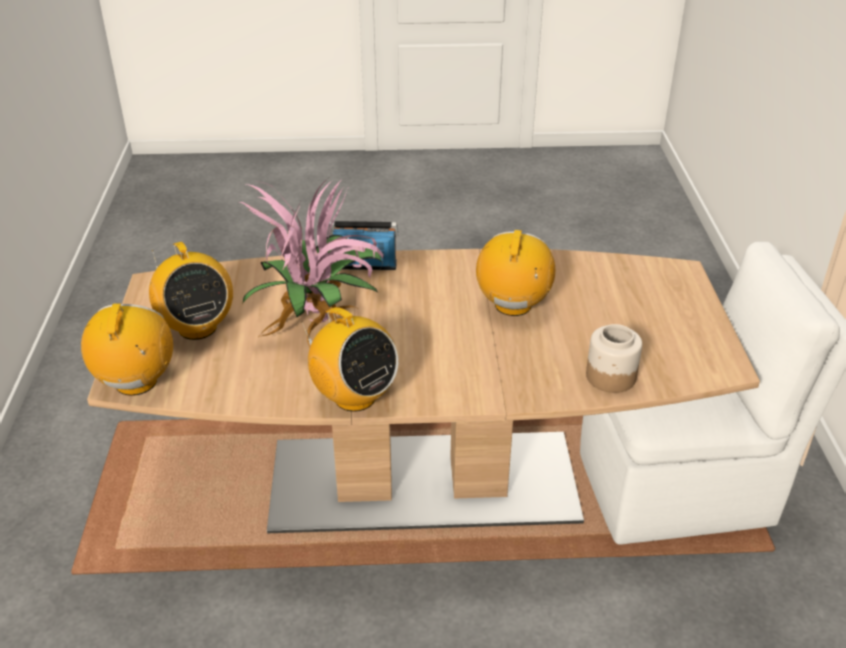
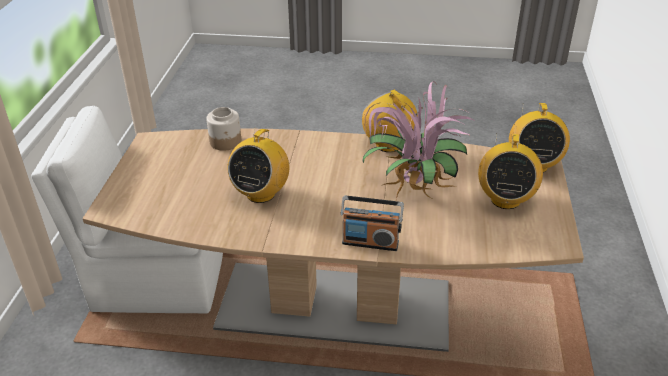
camera: 170 degrees left, 0 degrees up
(197, 327) = (505, 199): radio -> radio turned 150 degrees counterclockwise

